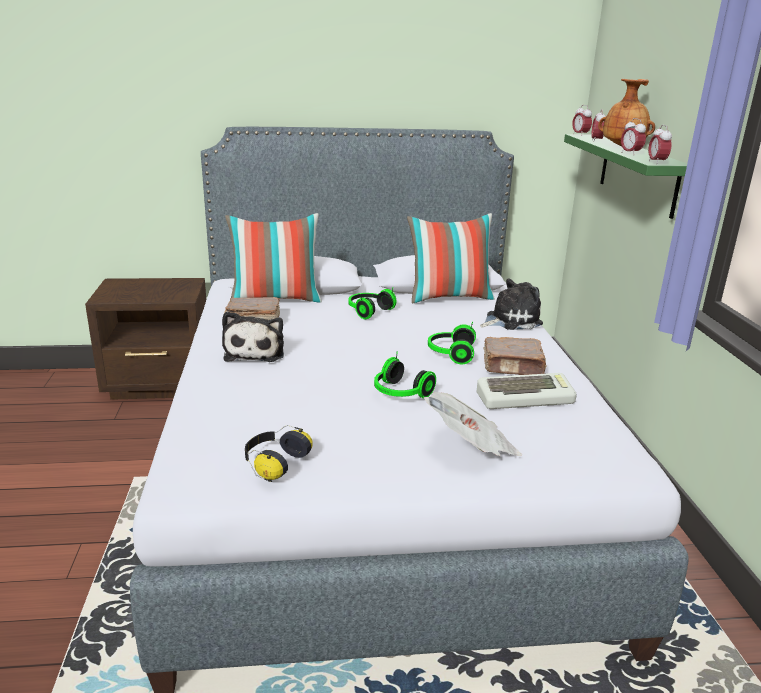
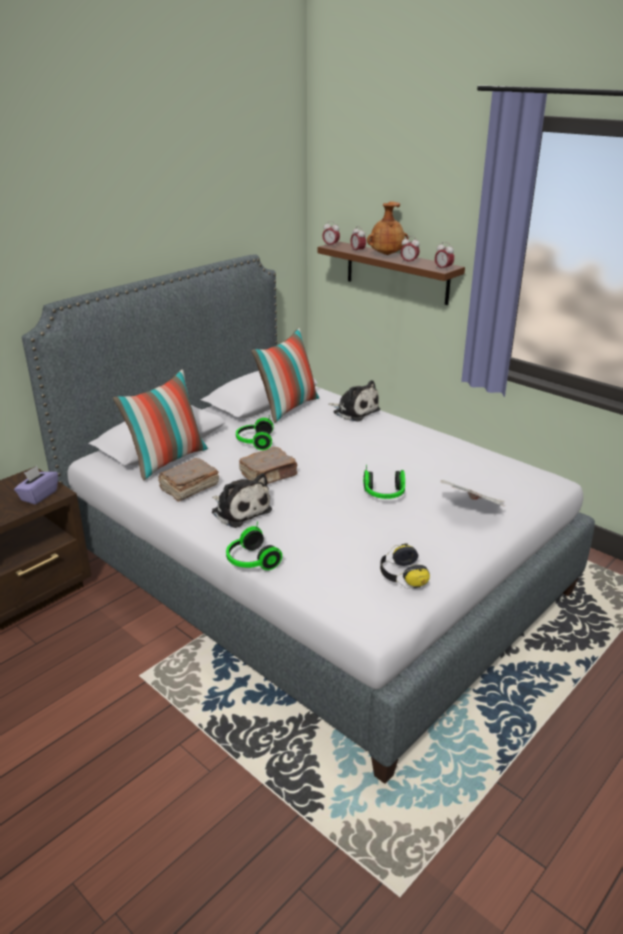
camera: 40 degrees left, 5 degrees up
(170, 295) = (38, 495): none -> purple tissue box
(450, 354) = (363, 453): headphones -> headphones (250, 561)
(510, 320) = (354, 411): plush toy -> plush toy turned 105 degrees clockwise
(513, 367) = (411, 446): brown book -> brown book (269, 475)
(525, 397) = (448, 464): keyboard -> none
(638, 174) = (397, 273): green shelf -> brown shelf

